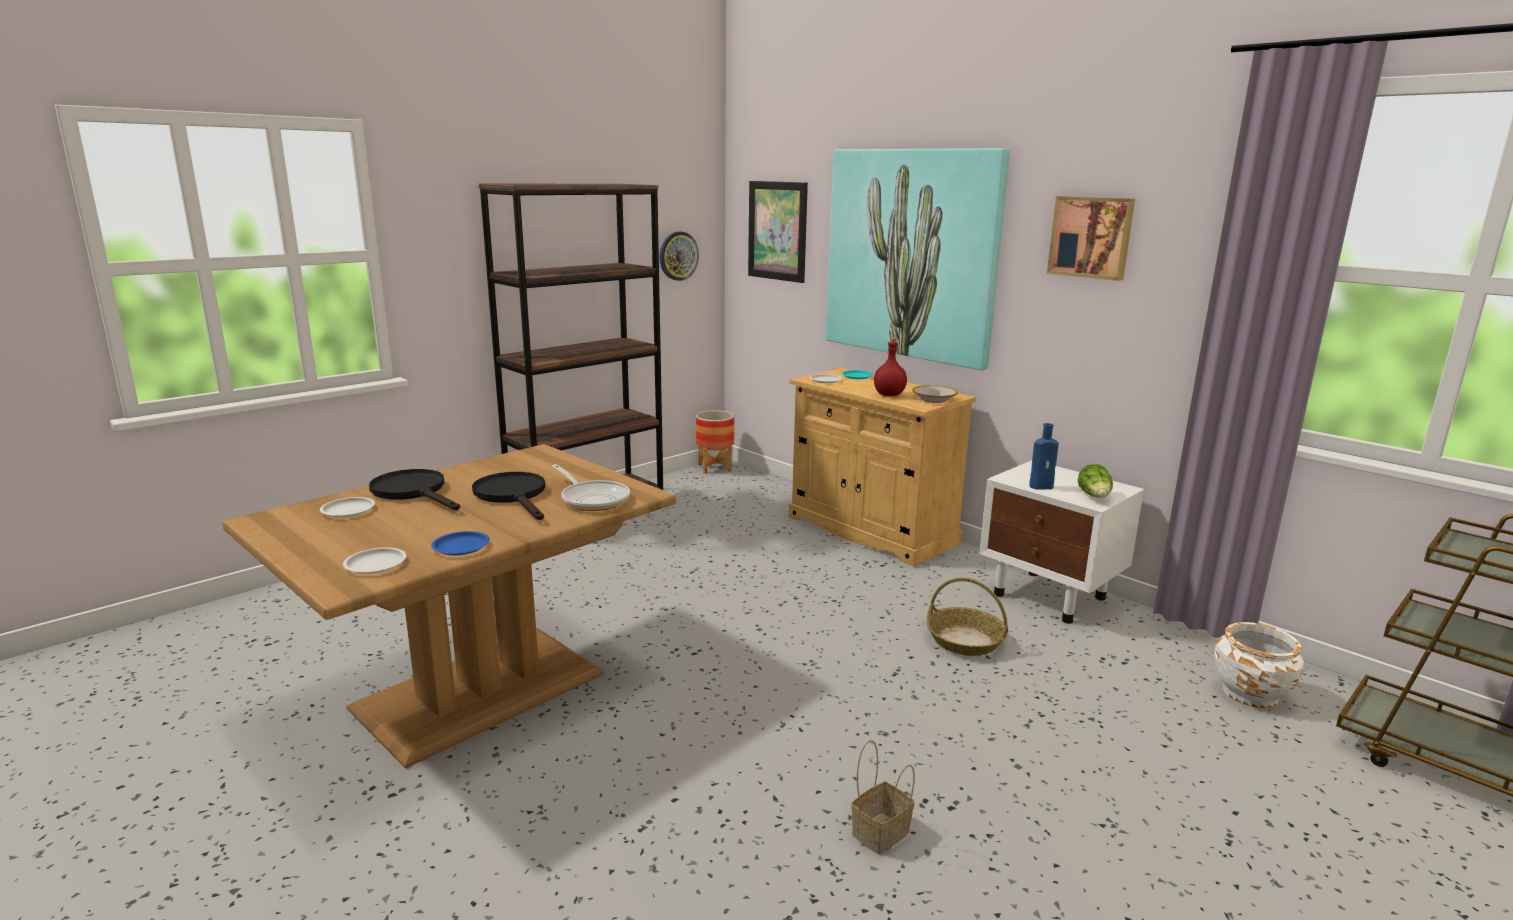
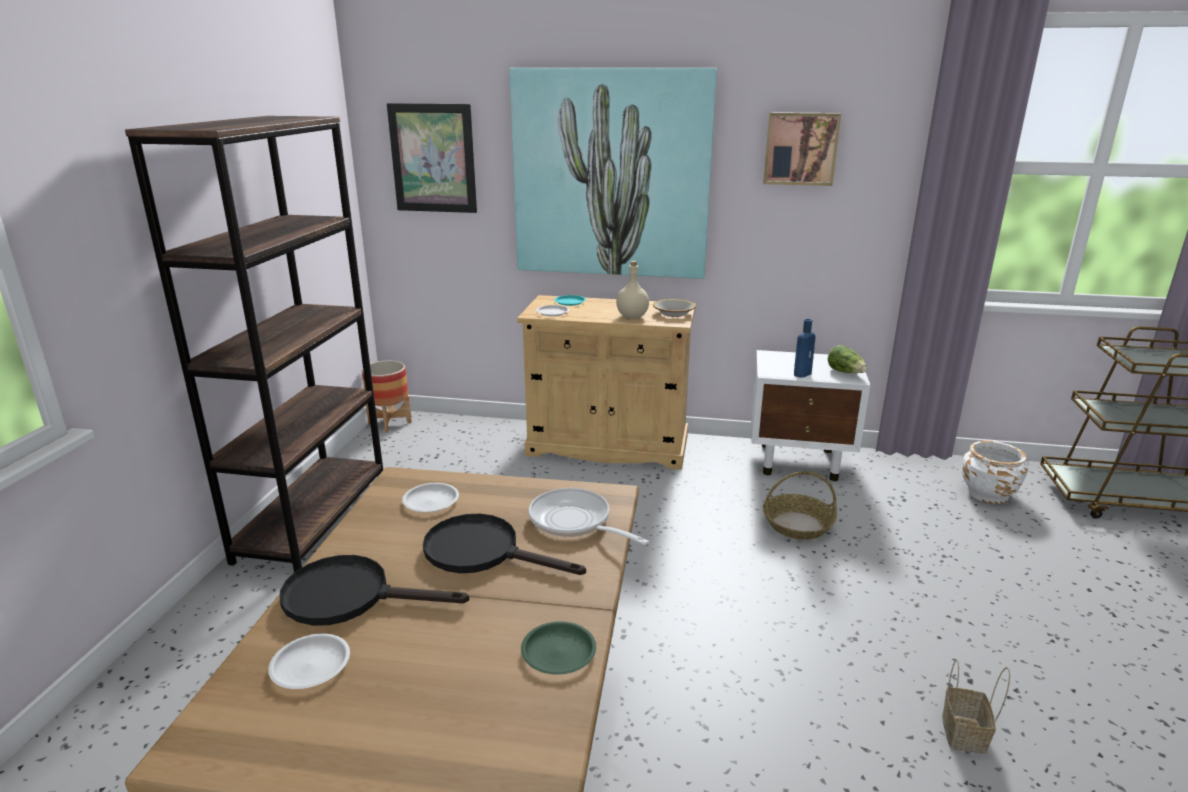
camera: 35 degrees left, 5 degrees up
(375, 564) = (506, 733): white plate -> white plate (430, 501)
(461, 547) = (559, 652): blue plate -> green plate
(592, 499) = (575, 522): frying pan -> frying pan turned 150 degrees counterclockwise
(678, 256) = (323, 197): wall clock -> none
(889, 395) = (632, 317): red bottle -> beige bottle

